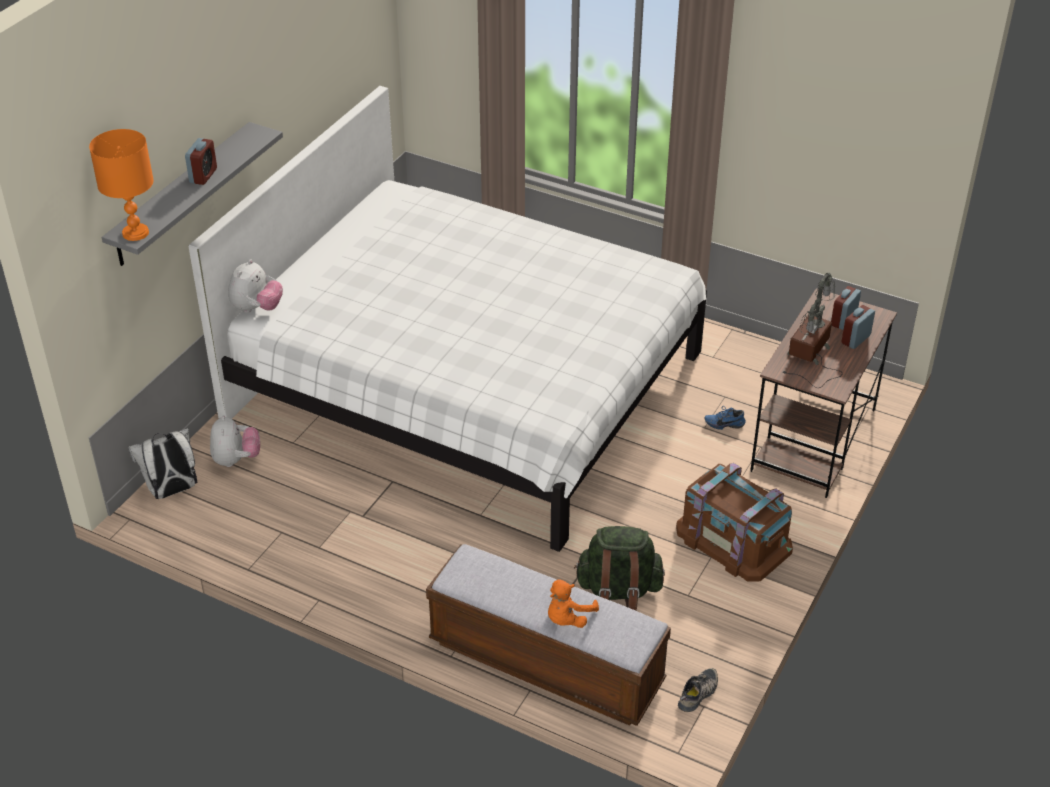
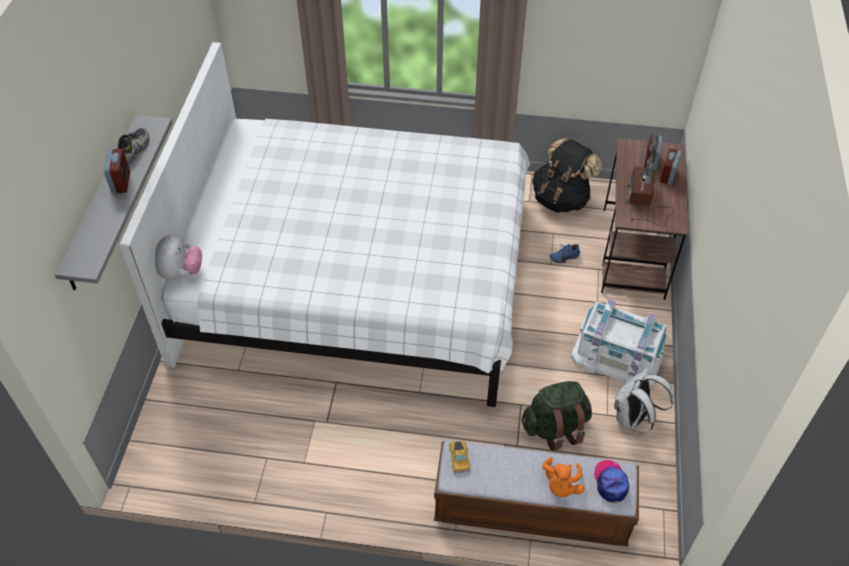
camera: 20 degrees left, 10 degrees up
(136, 233) = (86, 262): orange table lamp -> none
(172, 491) = (155, 447): white backpack -> white backpack (633, 418)
(236, 459) = (197, 400): plush toy -> none
(469, 563) = (459, 458): none -> toy car
(626, 631) = (611, 482): none -> cap
(698, 694) = (655, 499): shoe -> shoe (134, 150)
(734, 539) = (617, 355): brown storage box -> white storage box
(754, 363) = (561, 198): none -> black backpack

